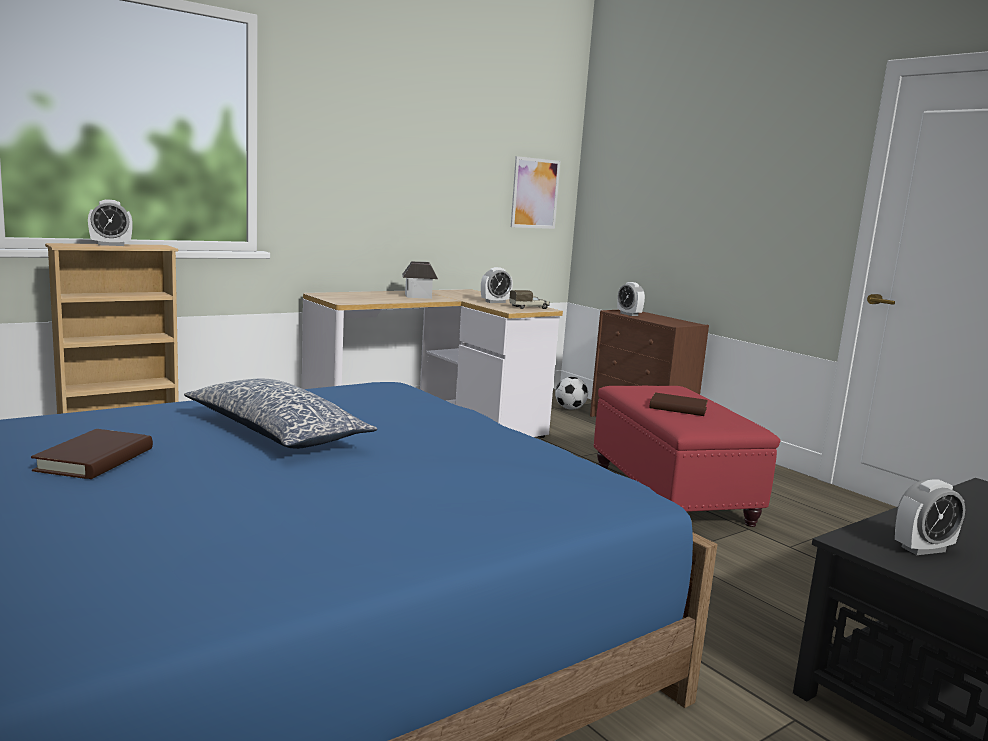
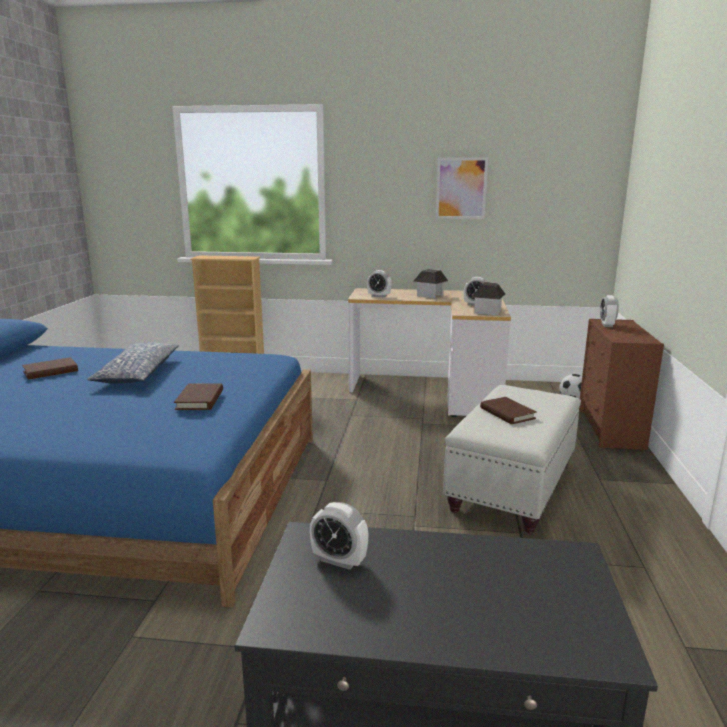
camera: 45 degrees right, 5 degrees up
(111, 245) = (224, 257): alarm clock -> alarm clock (379, 296)
(487, 441) = (200, 400): none -> brown book
(529, 308) = (487, 312): toy truck -> toy house
(535, 193) = (570, 211): picture -> picture (461, 188)
(670, 493) = (512, 486): red ottoman -> white ottoman

